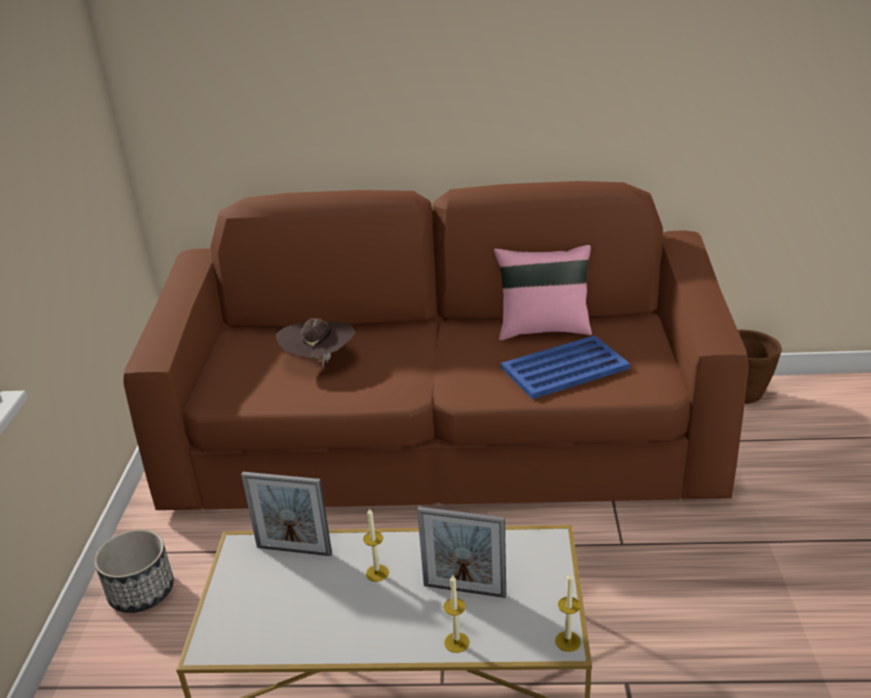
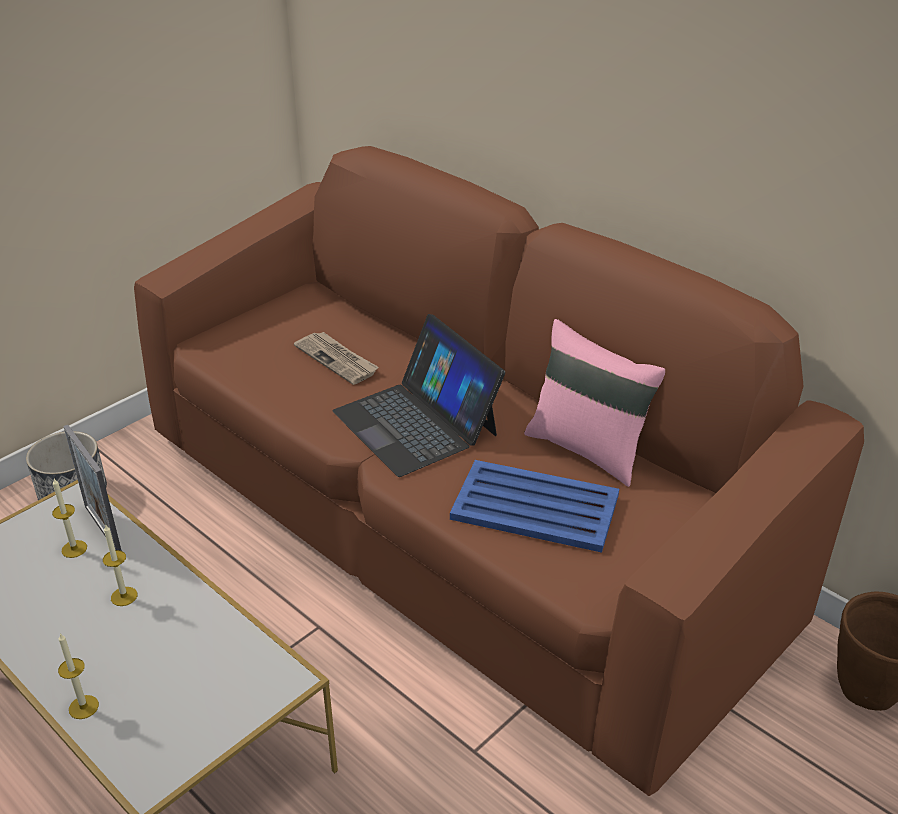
camera: 40 degrees right, 5 degrees up
(319, 361) = (337, 360): brown hat -> newspaper
(431, 365) = (416, 422): none -> laptop
(464, 590) = (156, 666): picture frame -> none
(567, 641) = (155, 784): candle -> candle (74, 549)

